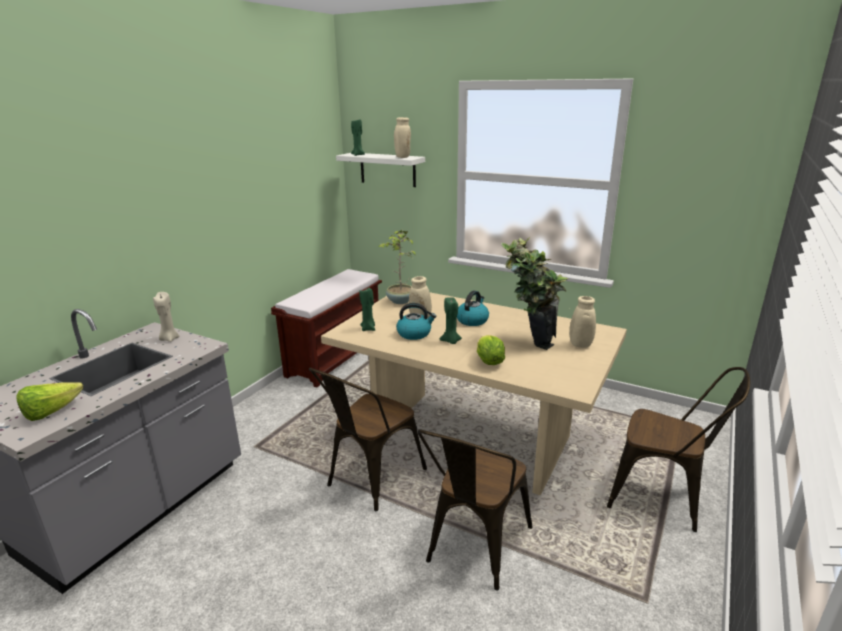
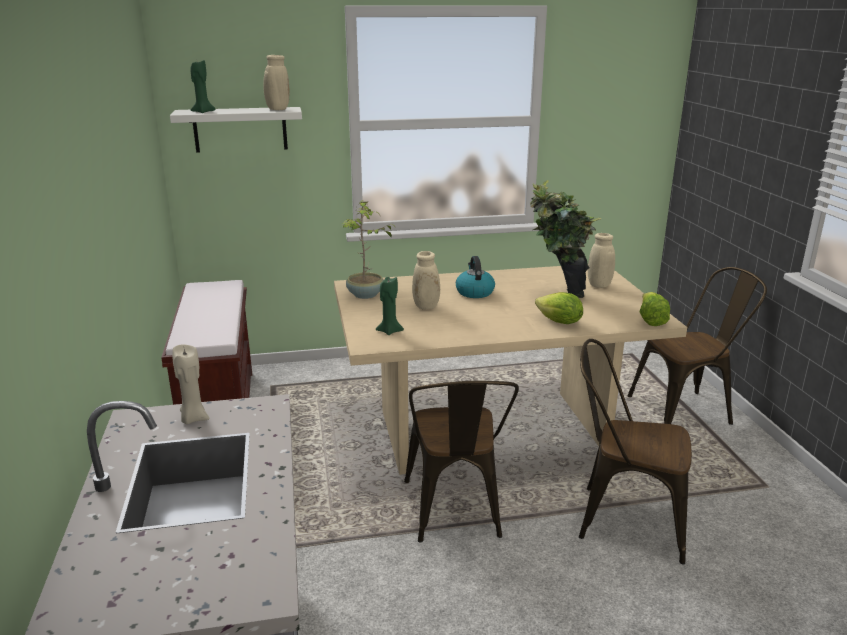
camera: 40 degrees left, 0 degrees up
(51, 412) = (233, 559): lettuce -> lettuce (650, 320)
(414, 333) = (446, 321): kettle -> none
(451, 341) = (494, 316): green candle -> none
(474, 549) = (621, 519): brown chair -> brown chair turned 120 degrees clockwise

